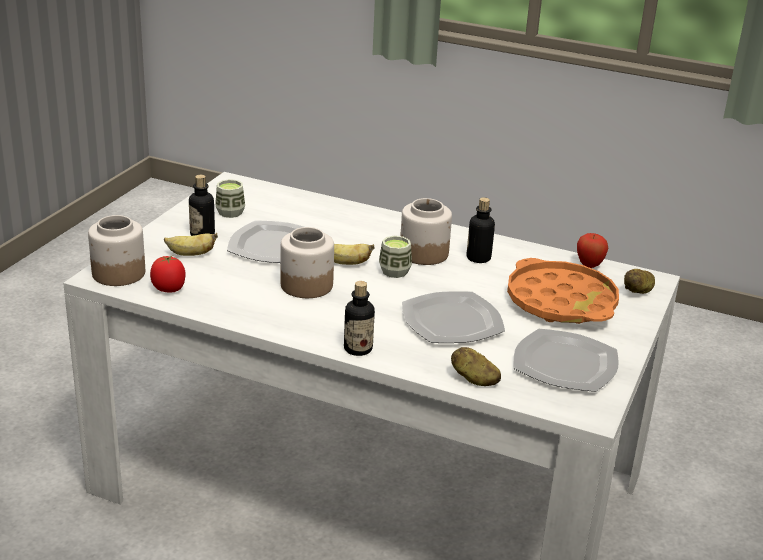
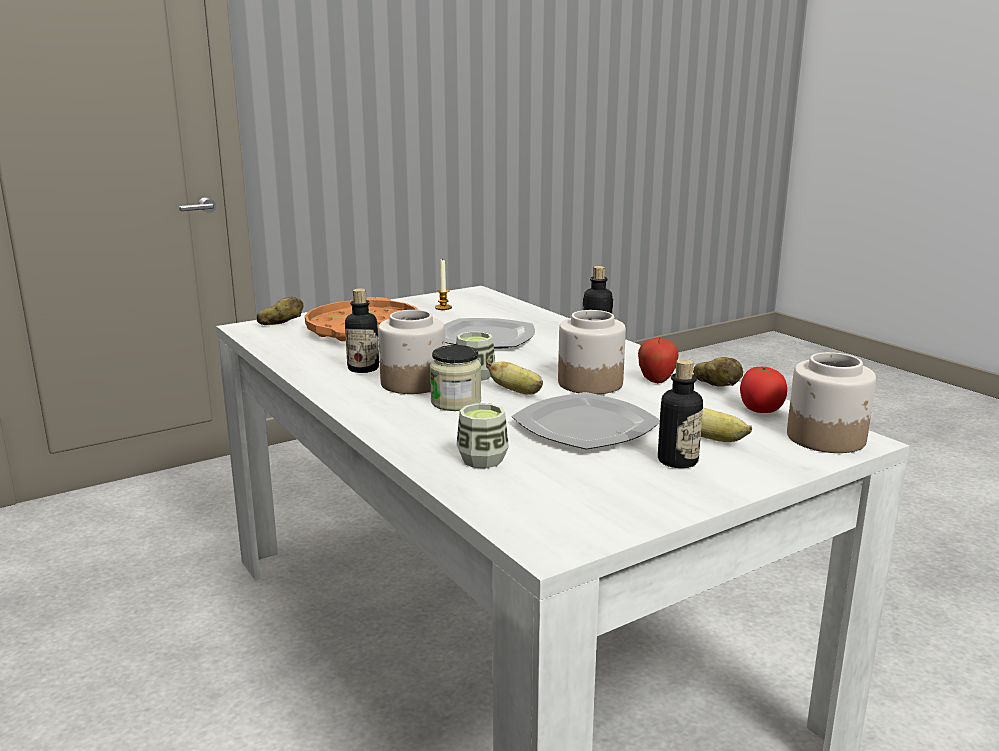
camera: 145 degrees left, 10 degrees down
(230, 212) = (605, 485): cup -> cup (482, 460)
(372, 244) = (456, 402): none -> jar
(474, 379) = (527, 313): potato -> potato (717, 387)
(564, 363) = (443, 308): plate -> candle
(589, 265) = (272, 344): apple -> apple (656, 381)

